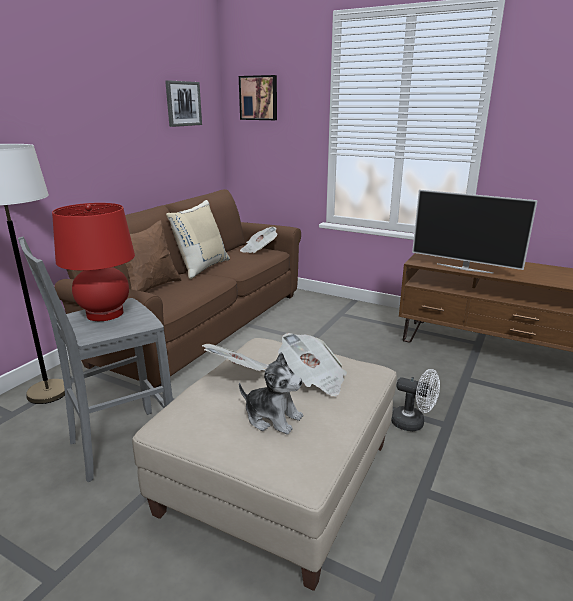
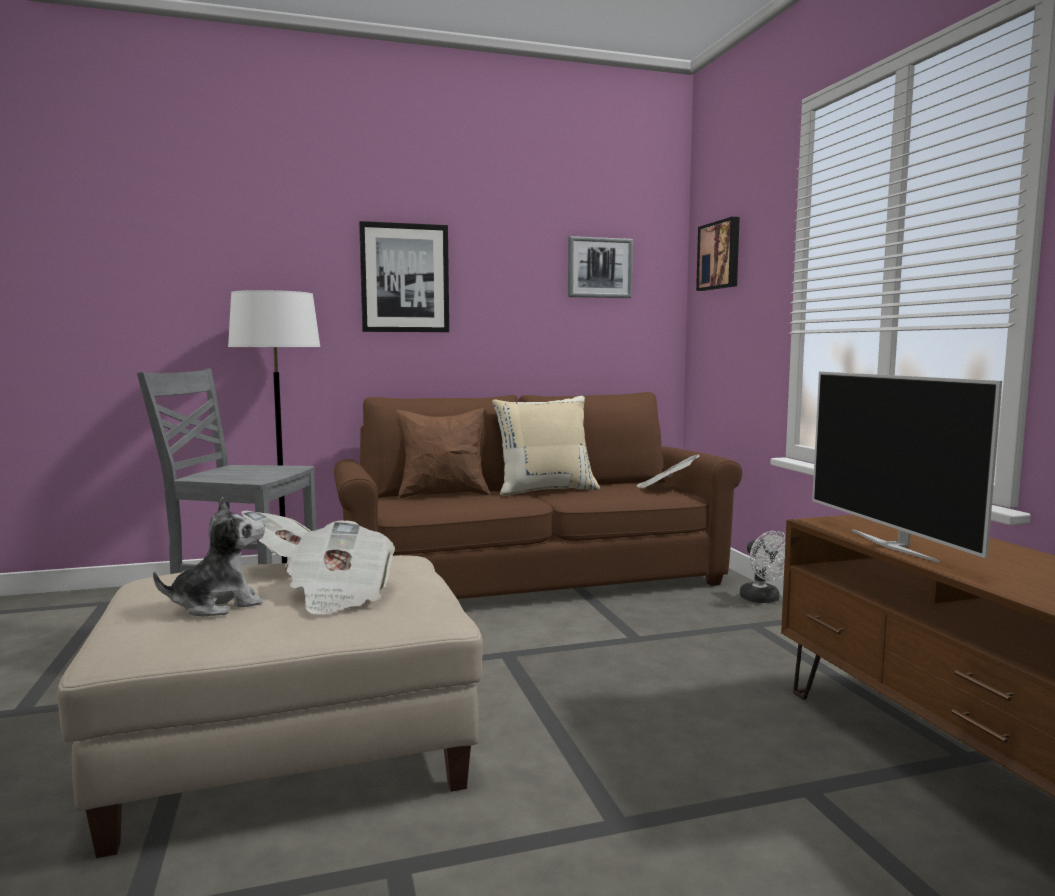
camera: 45 degrees right, 15 degrees down
(68, 119) = (404, 278): none -> picture
(105, 314) = (257, 469): red table lamp -> none
(272, 418) = (218, 605): plush toy -> plush toy turned 105 degrees counterclockwise
(413, 423) = (568, 791): white fan -> white fan (763, 600)

